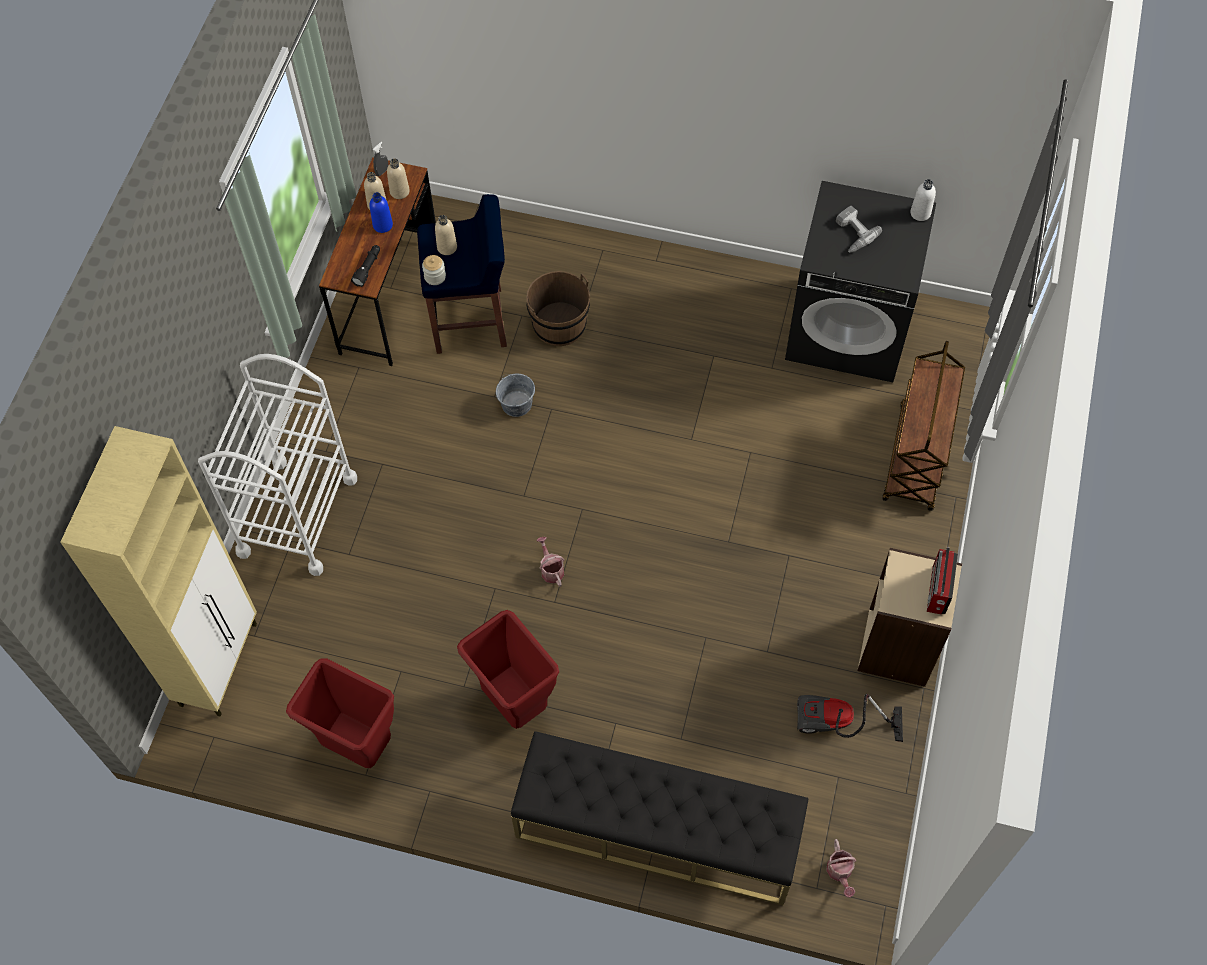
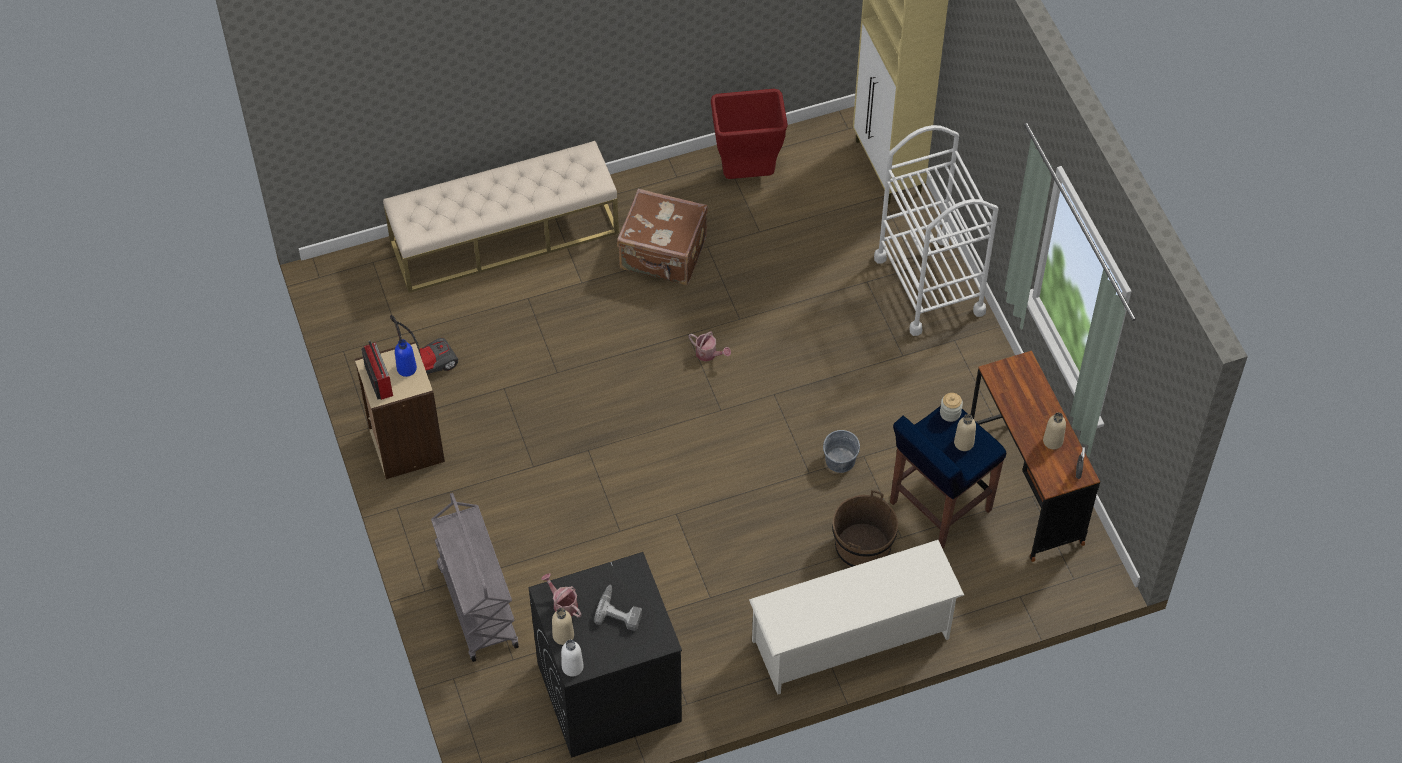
camera: 145 degrees right, 5 degrees down
(368, 268) = (1007, 384): black flashlight -> none
(382, 225) = (1031, 427): blue bottle -> blue bottle (406, 368)
(399, 191) = (1046, 463): beige bottle -> beige bottle (563, 635)
(513, 703) = (663, 255): red trash can -> brown suitcase
(626, 263) = (851, 640): none -> white shoe rack
(657, 830) = (505, 236): black bench -> beige bench
(840, 873) = (362, 279): watering can -> watering can (563, 604)
(916, 458) = (477, 605): brown cart -> grey cart

